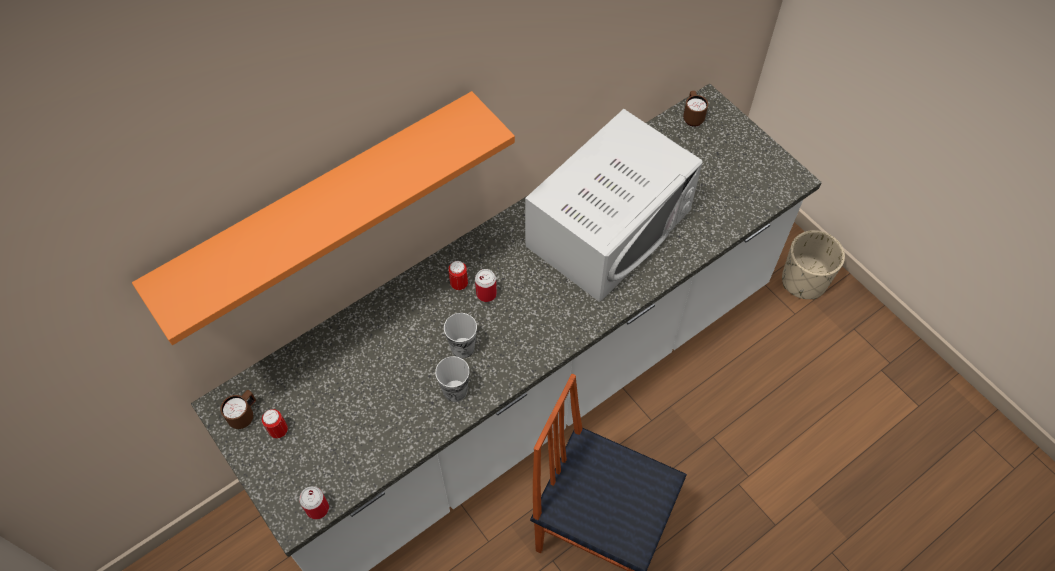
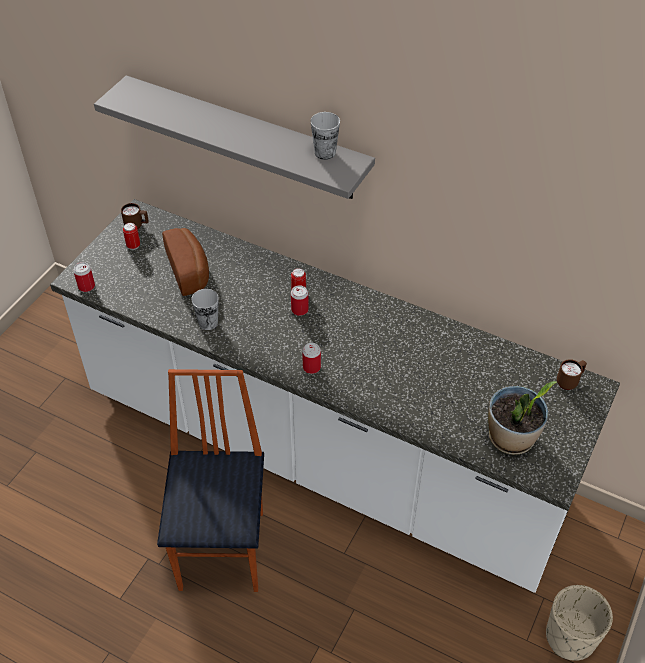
camera: 65 degrees right, 10 degrees down
(319, 204) = (246, 138): orange shelf -> grey shelf
(360, 381) = (190, 270): none -> bread
(462, 347) = (246, 313): cup -> cup (325, 153)
(572, 314) = (311, 367): none -> can
(609, 227) = (409, 362): white microwave -> none
(735, 189) = (511, 438): none -> potted plant

